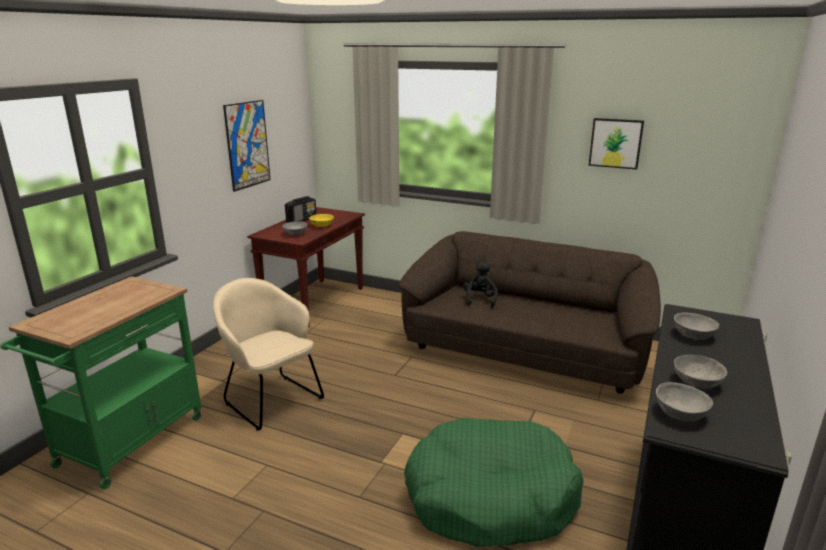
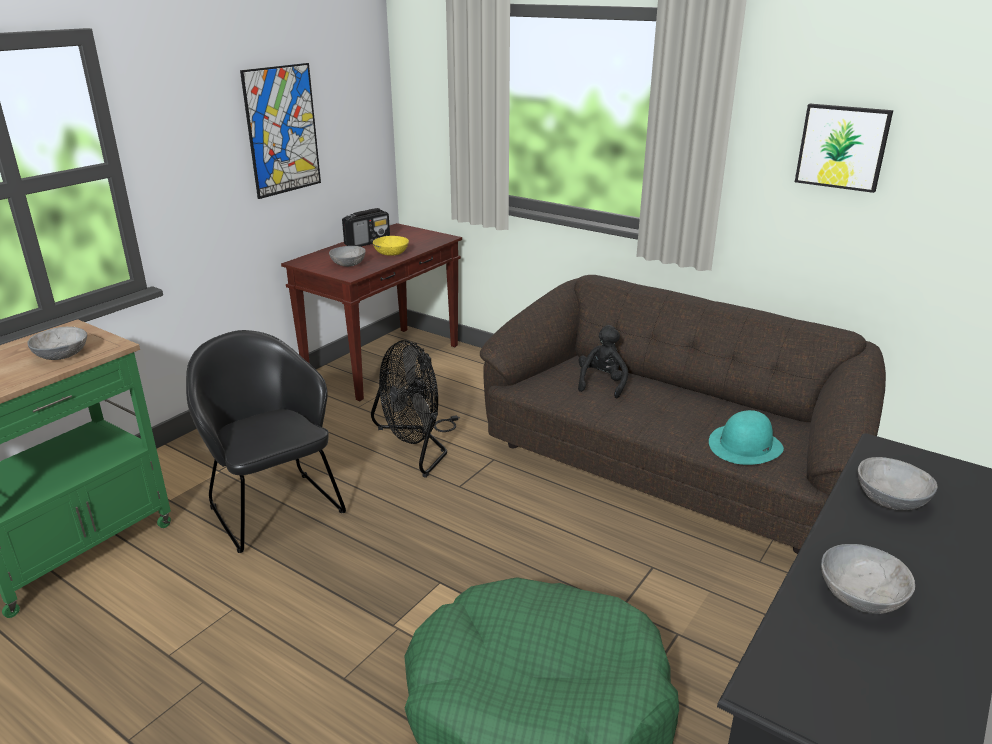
camera: 10 degrees right, 5 degrees up
(271, 398) = (273, 505): beige armchair -> black armchair
(358, 351) = (418, 444): none -> black fan
(581, 328) = (745, 445): none -> turquoise hat
(679, 413) = (803, 659): grey bowl -> grey bowl (61, 355)

